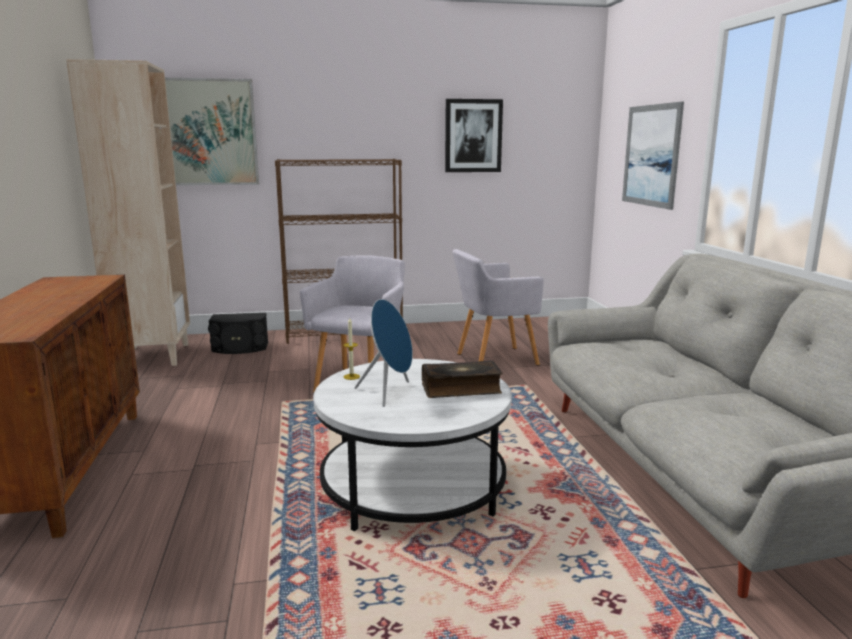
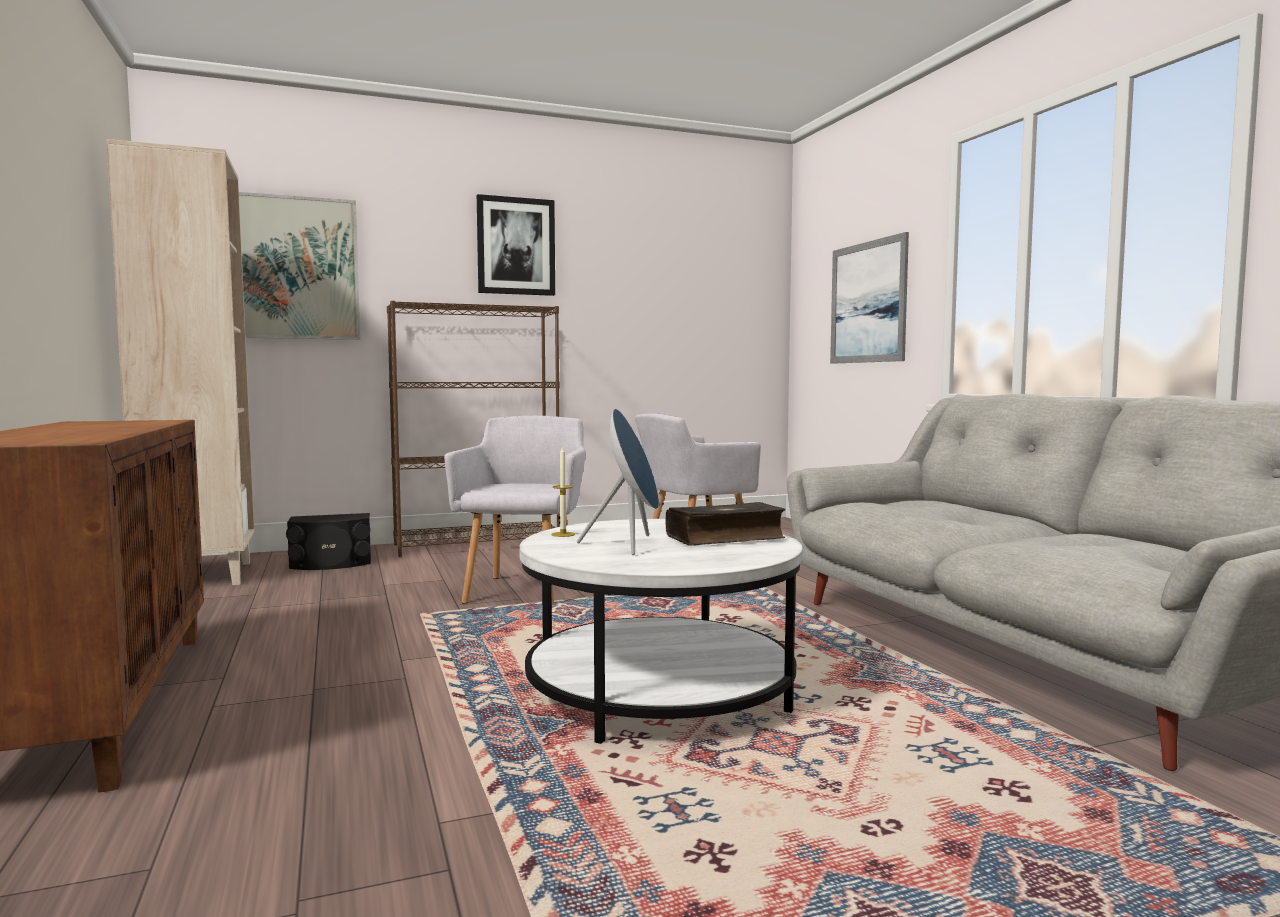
camera: 10 degrees left, 10 degrees down
(473, 136) = (641, 287): picture -> picture (516, 246)

